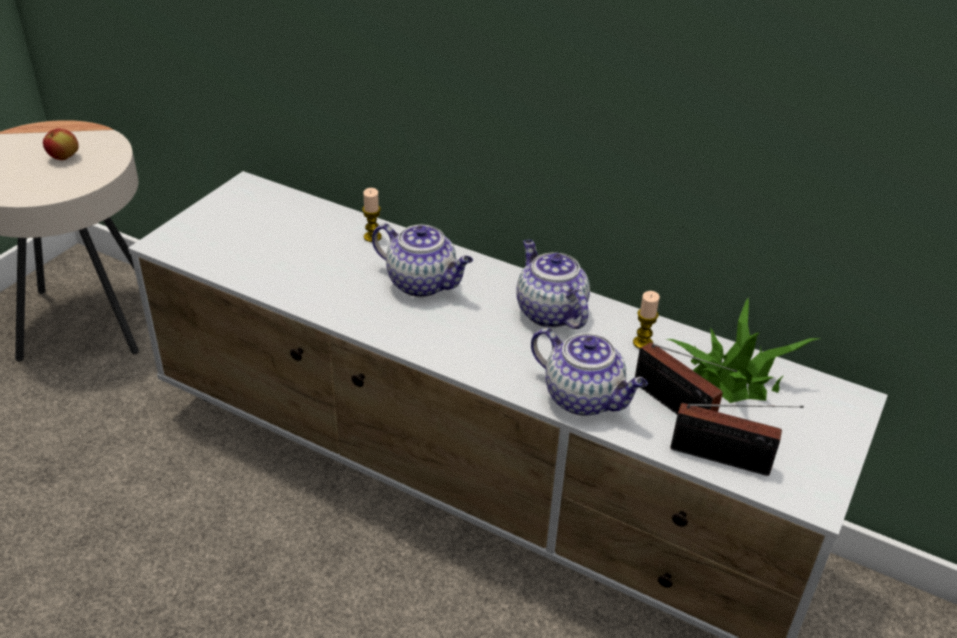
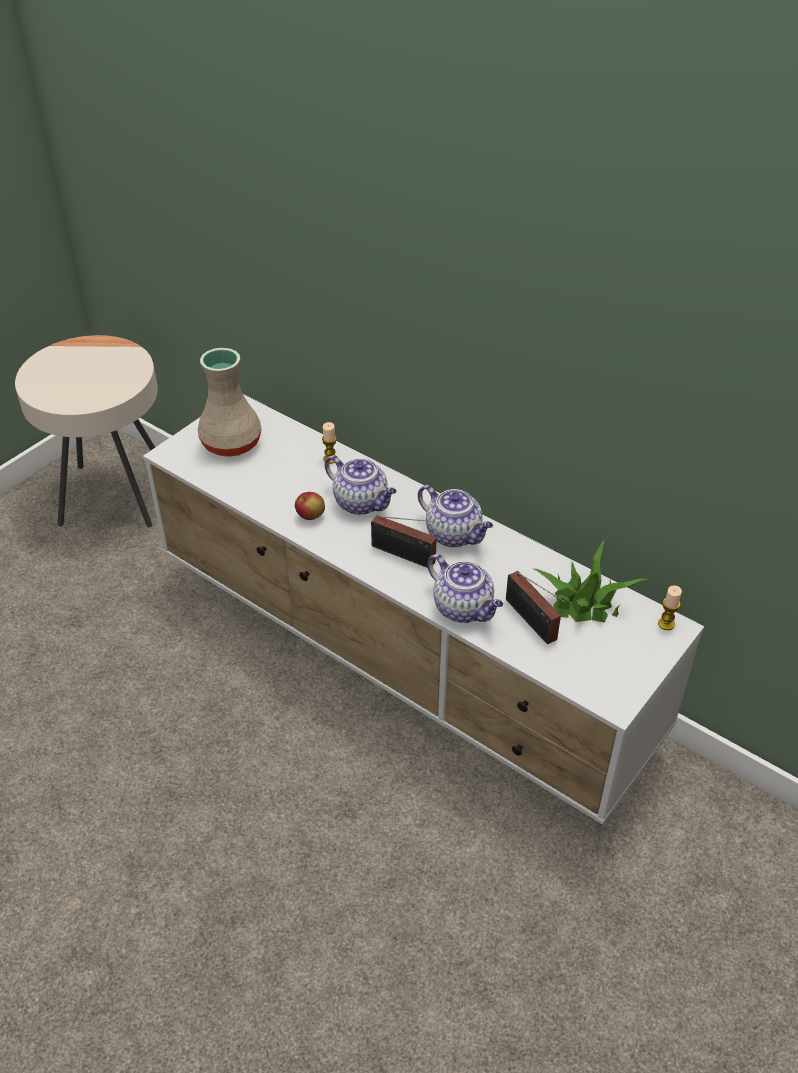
camera: 10 degrees right, 5 degrees up
(64, 158) = (101, 372): apple -> apple (310, 516)
(242, 226) = (230, 442): none -> beige vase
(549, 312) = (454, 535): teapot -> teapot turned 150 degrees clockwise
(642, 343) = (522, 567): candle -> candle (666, 624)
(726, 459) = (558, 666): radio -> radio (406, 556)

